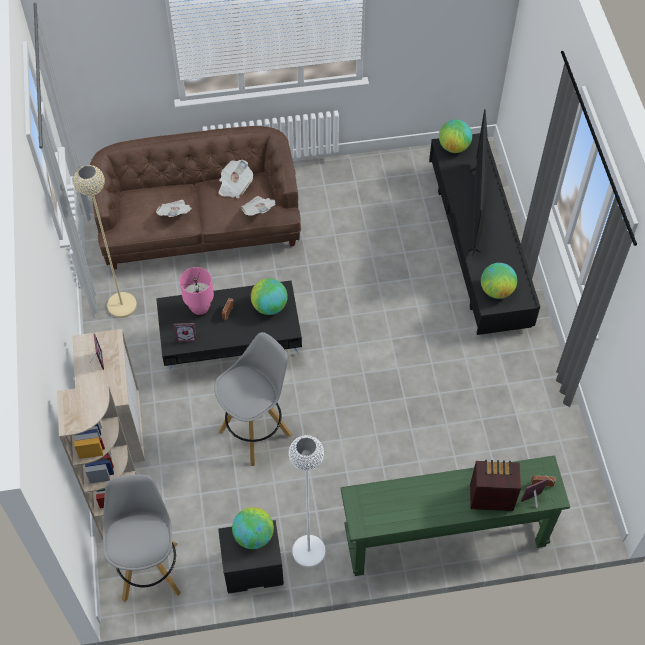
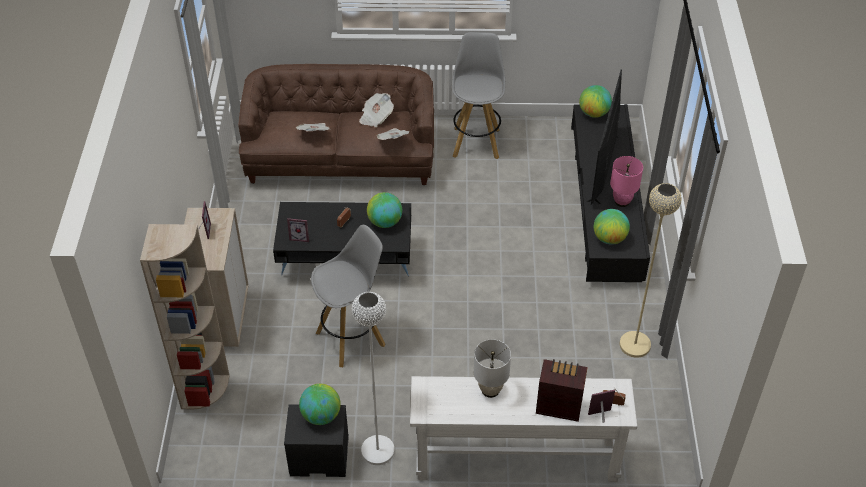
camera: 10 degrees right, 10 degrees down
(121, 305) = (251, 214): beige floor lamp -> beige floor lamp (634, 345)
(150, 570) = (220, 443): grey stool -> grey stool (476, 142)
(200, 309) = (318, 216): pink table lamp -> pink table lamp (622, 201)
(421, 490) = (490, 390): none -> white table lamp
(445, 537) = (516, 458): green console table -> white console table

